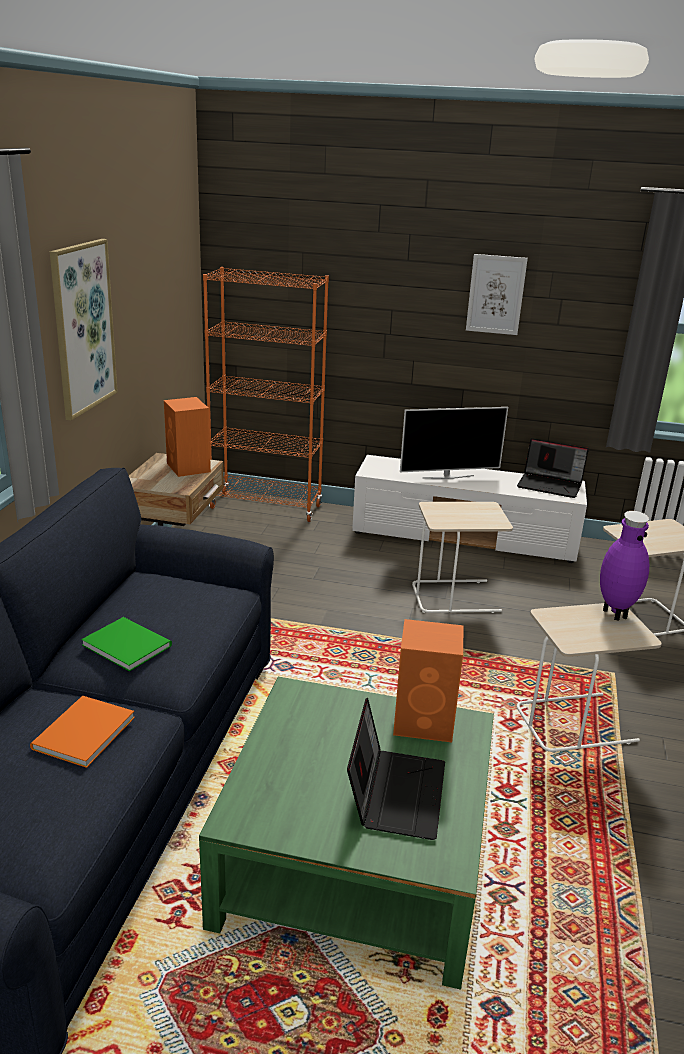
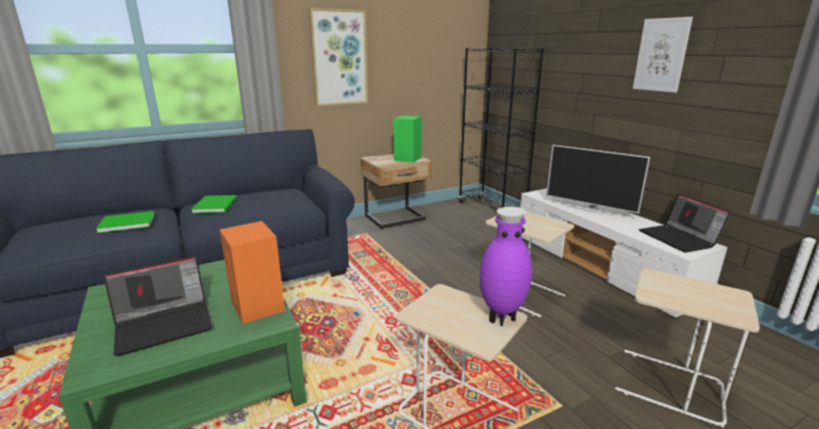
camera: 50 degrees right, 5 degrees down
(80, 734) = (126, 223): orange book -> green book
(189, 468) = (407, 159): orange speaker -> green speaker
(266, 507) = (491, 211): orange bookcase -> black bookcase

